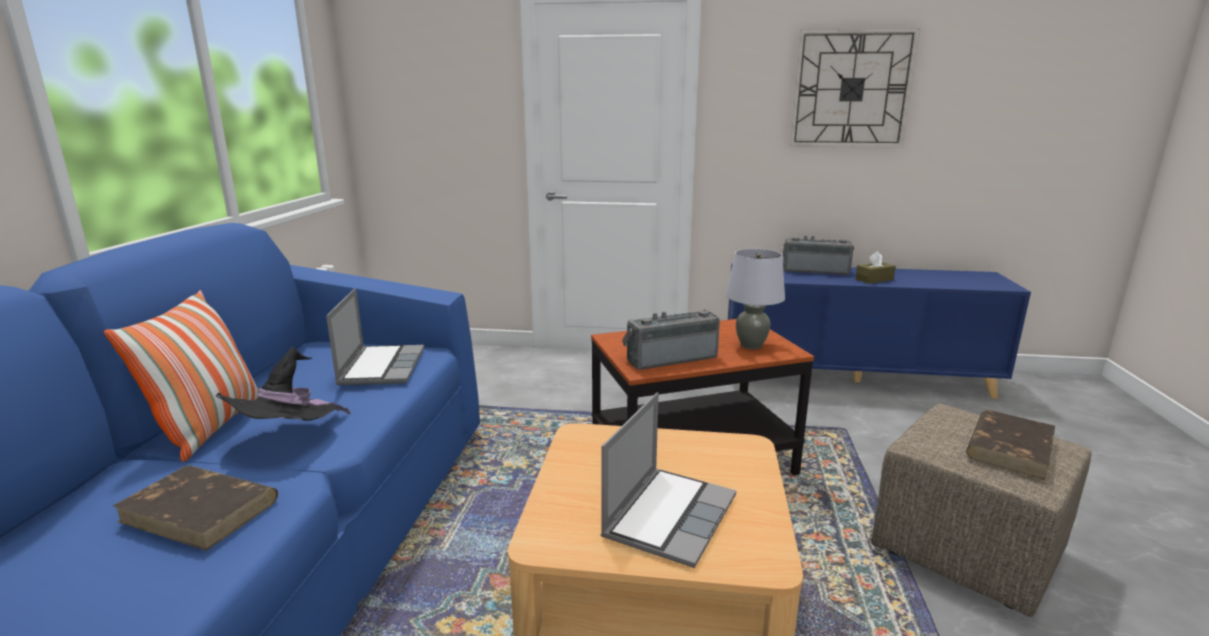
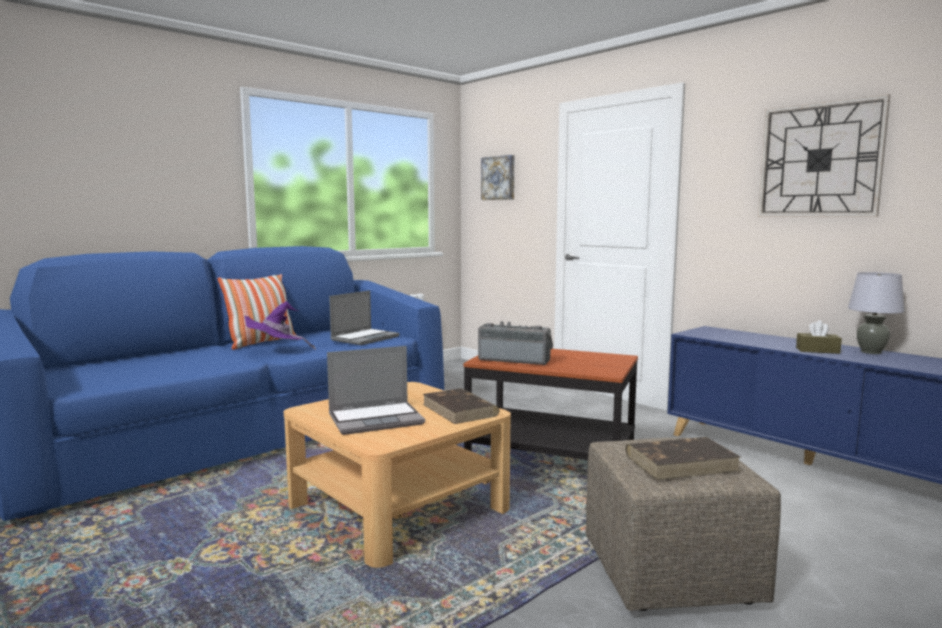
camera: 40 degrees right, 10 degrees down
(201, 511) = (208, 361): brown book -> brown book (460, 410)
(289, 440) = (276, 352): black hat -> purple hat
(419, 88) = (499, 178): none -> picture
(751, 345) = (588, 365): grey table lamp -> grey table lamp (871, 352)
(815, 270) = (773, 338): radio -> none

